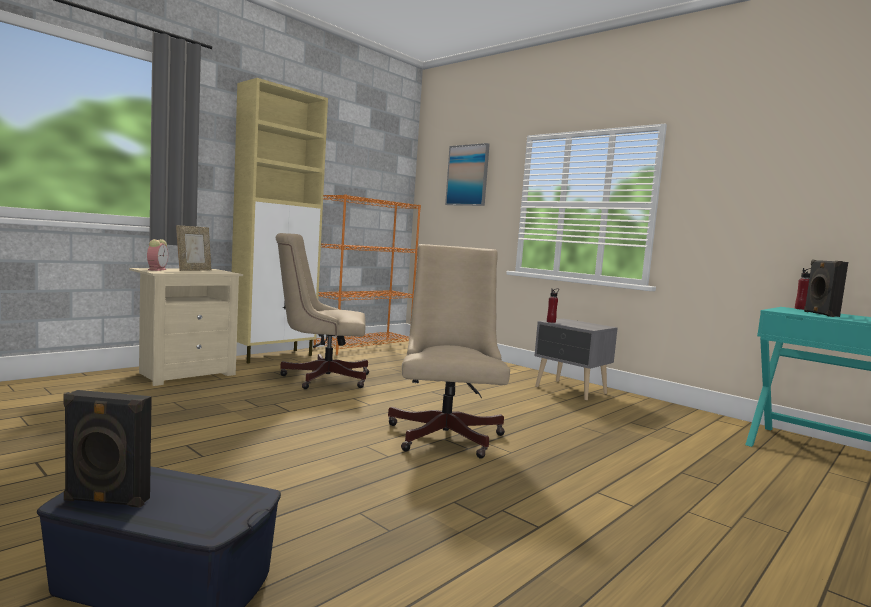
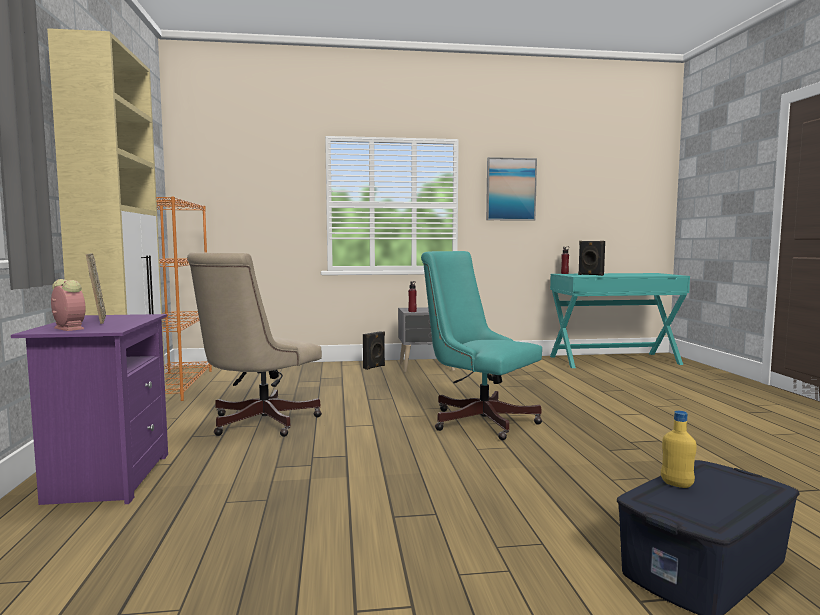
camera: 50 degrees left, 0 degrees up
(105, 501) = (712, 513): black speaker -> black speaker (374, 367)
(183, 483) = (676, 484): none -> yellow bottle
(185, 374) = (107, 478): beige nightstand -> purple nightstand
(446, 433) = (477, 420): beige office chair -> turquoise office chair
(467, 175) = (251, 172): picture -> picture (510, 189)

